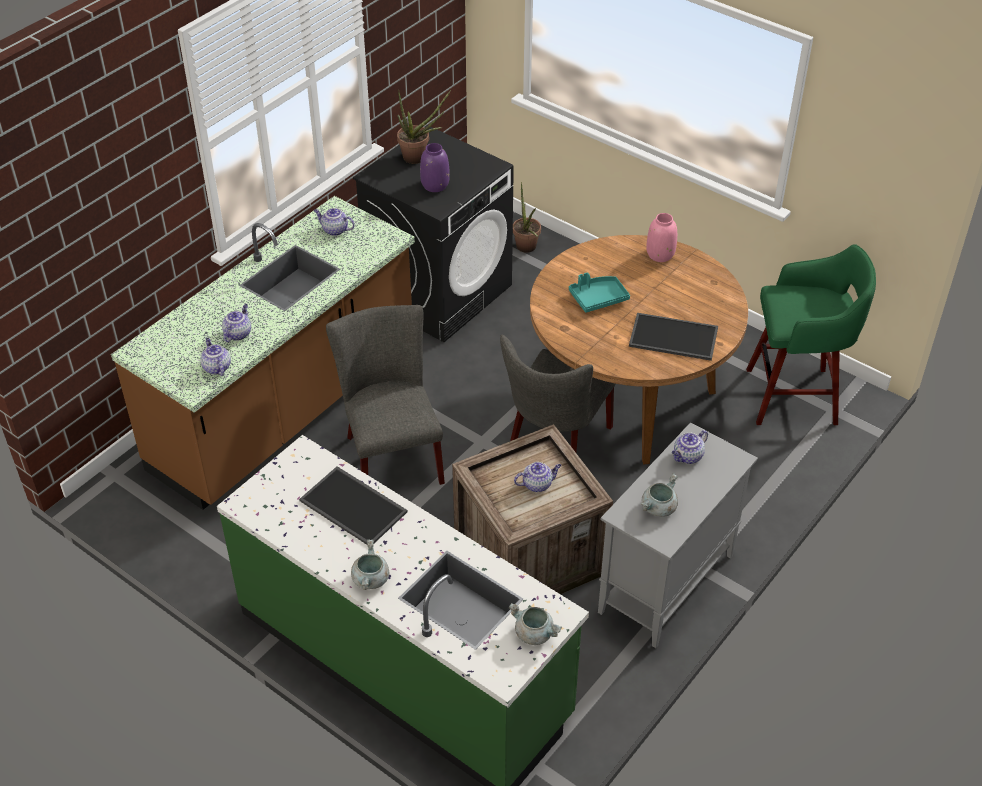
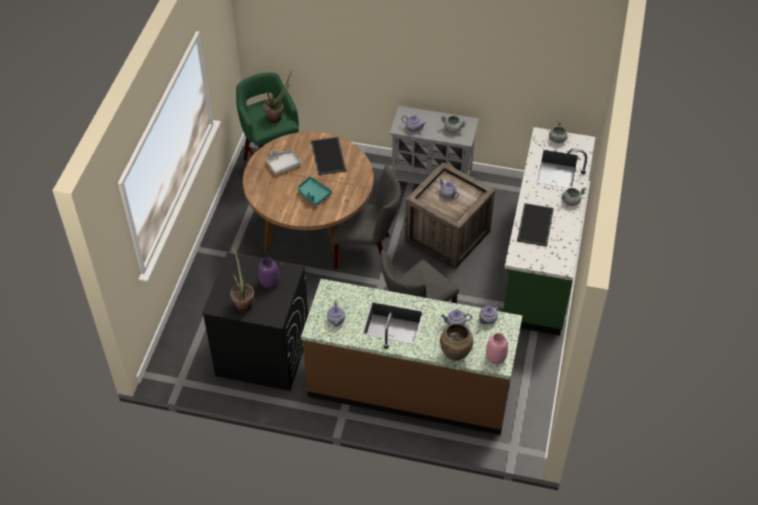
camera: 115 degrees left, 5 degrees up
(190, 315) = (455, 354): none -> brown vase
(527, 249) = (195, 323): potted plant -> potted plant (277, 116)
(660, 254) = (259, 180): pink vase -> pink vase (495, 357)
(680, 285) = (283, 164): none -> grey tray

